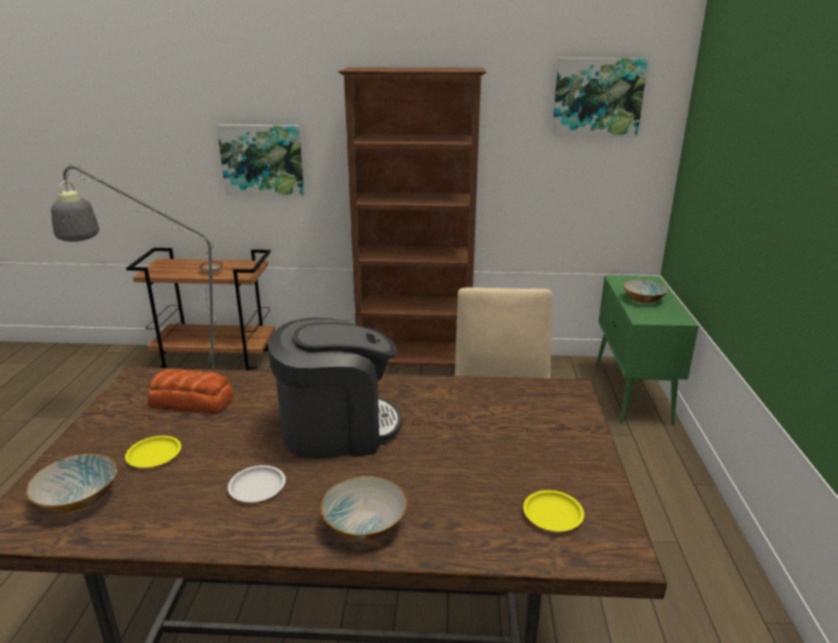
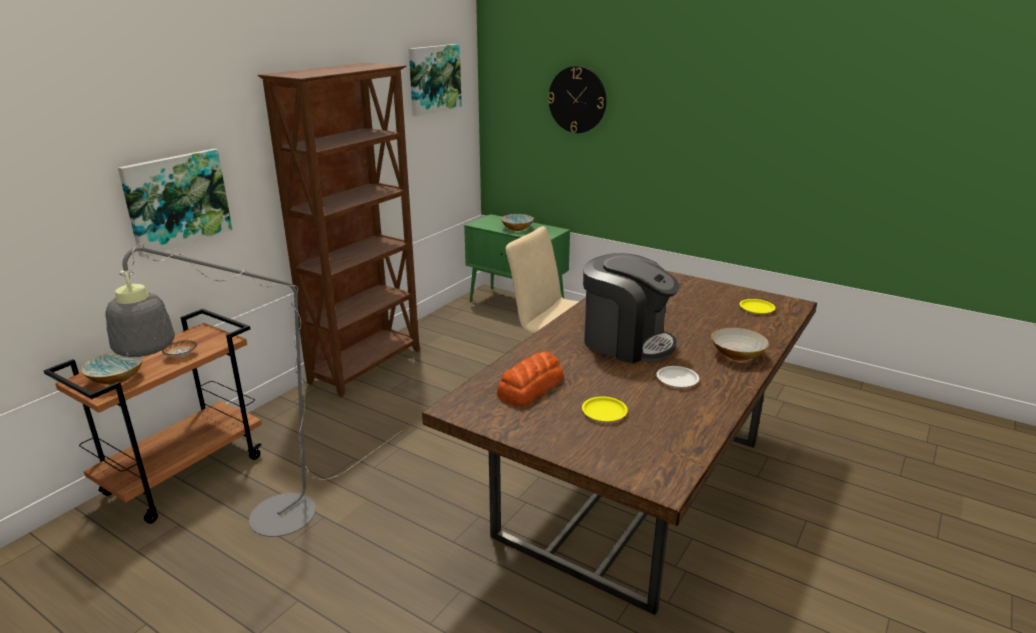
camera: 60 degrees left, 0 degrees up
(79, 498) = (643, 448): bowl -> bowl (117, 378)
(338, 429) = (626, 342): coffee machine -> coffee machine turned 105 degrees clockwise
(742, 147) = (577, 99): none -> wall clock

